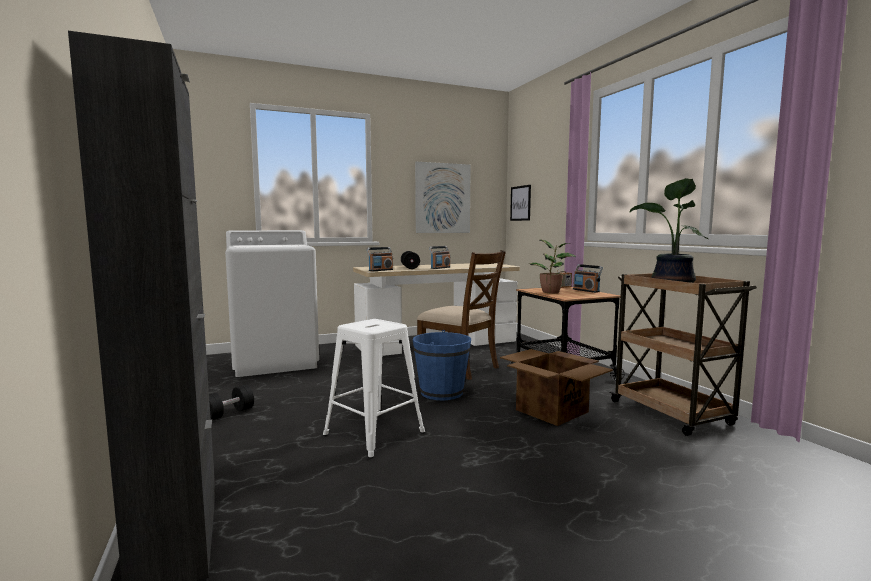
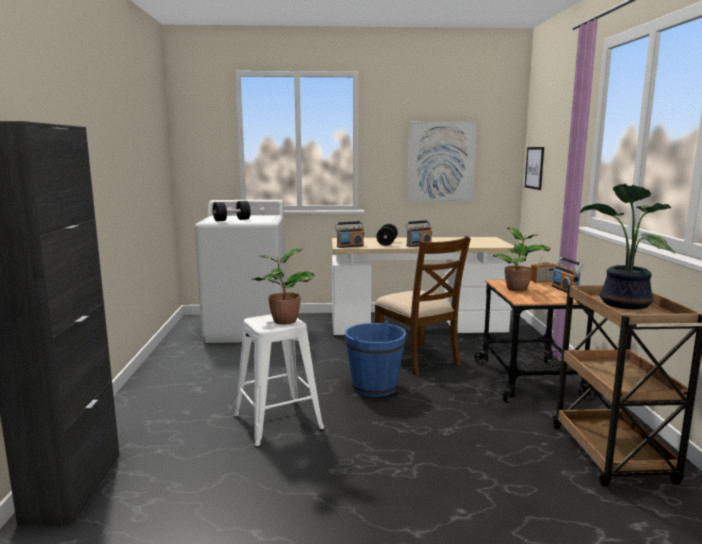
camera: 20 degrees right, 5 degrees up
(228, 414) = (174, 381): black dumbbell -> black dumbbell (232, 220)
(382, 324) = (283, 321): none -> potted plant
(552, 411) = (472, 428): cardboard box -> none

